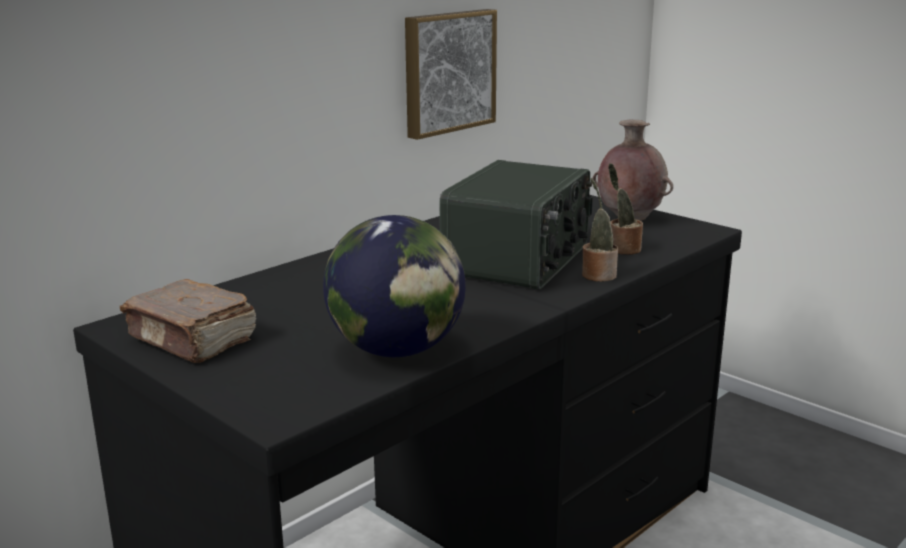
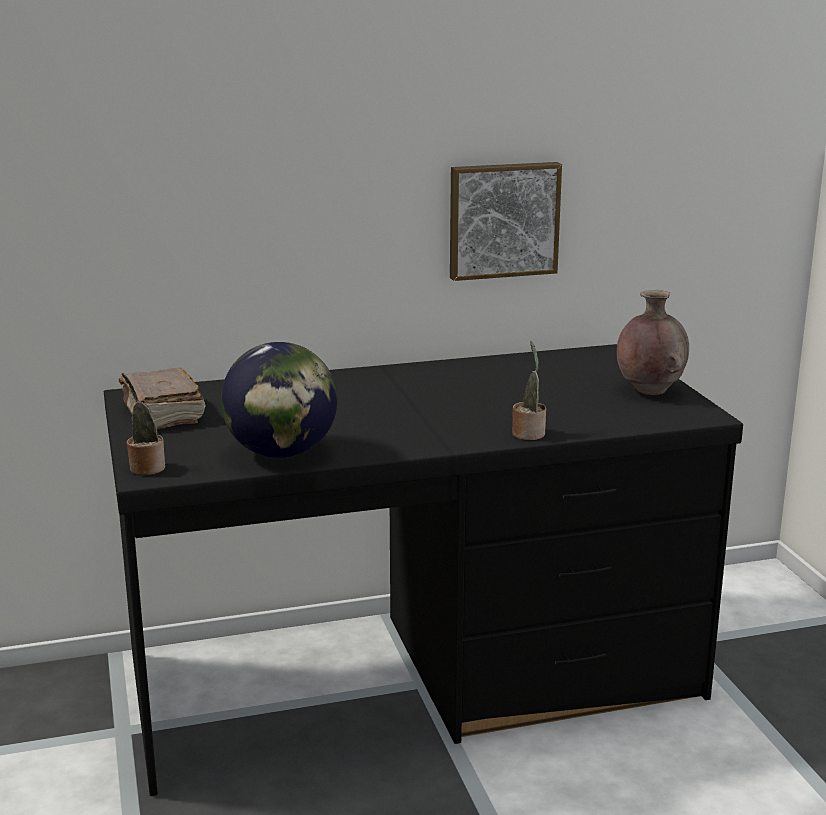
camera: 30 degrees right, 0 degrees up
(519, 260) = (483, 407): radio -> none
(622, 249) = (590, 417): potted plant -> potted plant (145, 467)

